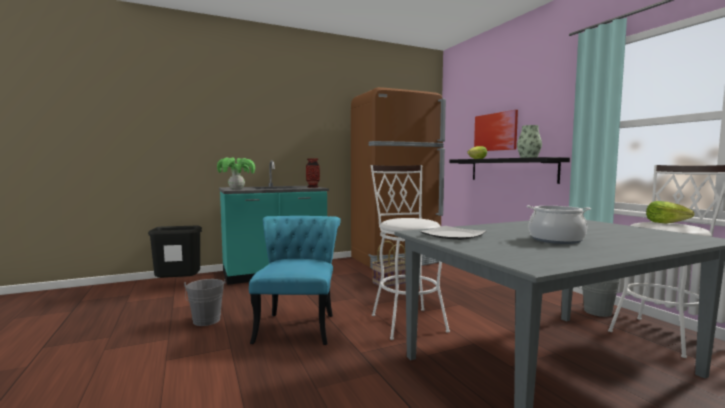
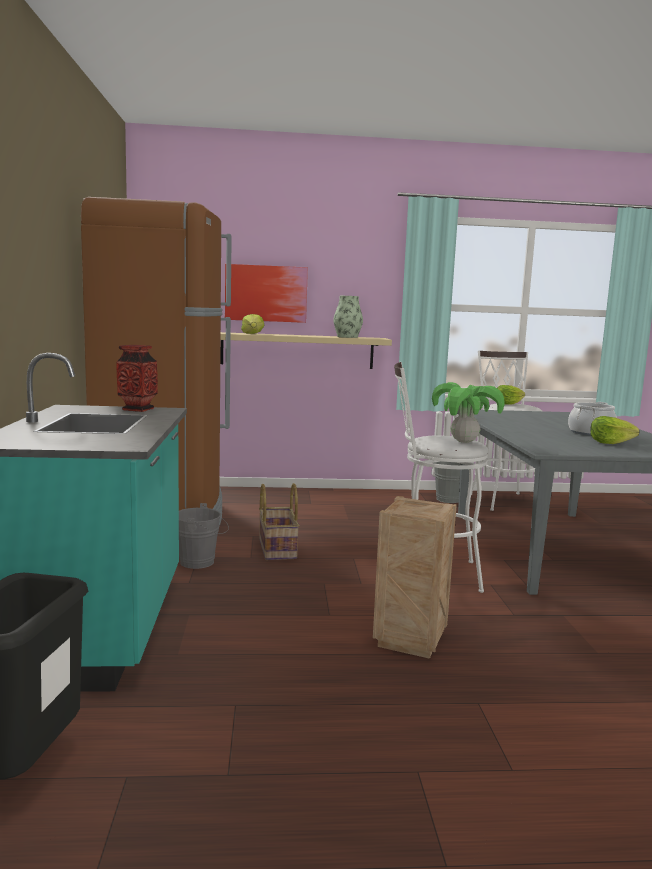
camera: 70 degrees left, 5 degrees up
(206, 322) = (351, 725): grey bucket -> grey bucket (201, 562)
(236, 189) = (113, 442): potted plant -> potted plant (464, 441)
(298, 324) = (409, 639): turquoise chair -> crate
(453, 235) = (569, 446): plate -> none
(509, 243) = (610, 443): none -> lettuce
(511, 170) = (297, 350): black shelf -> beige shelf

